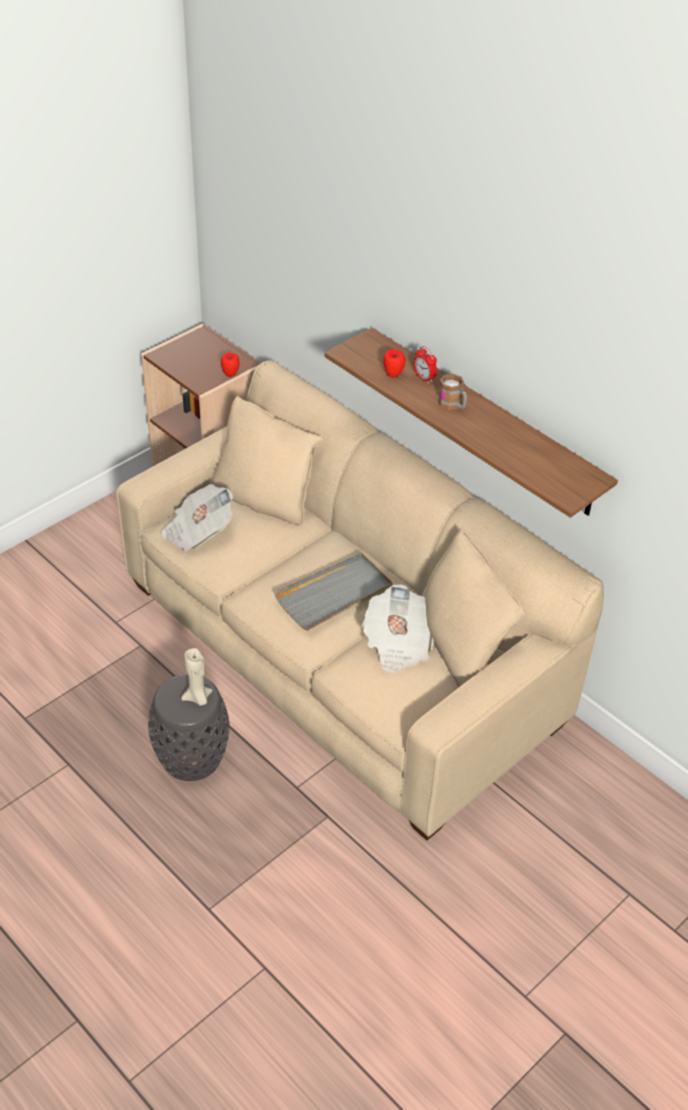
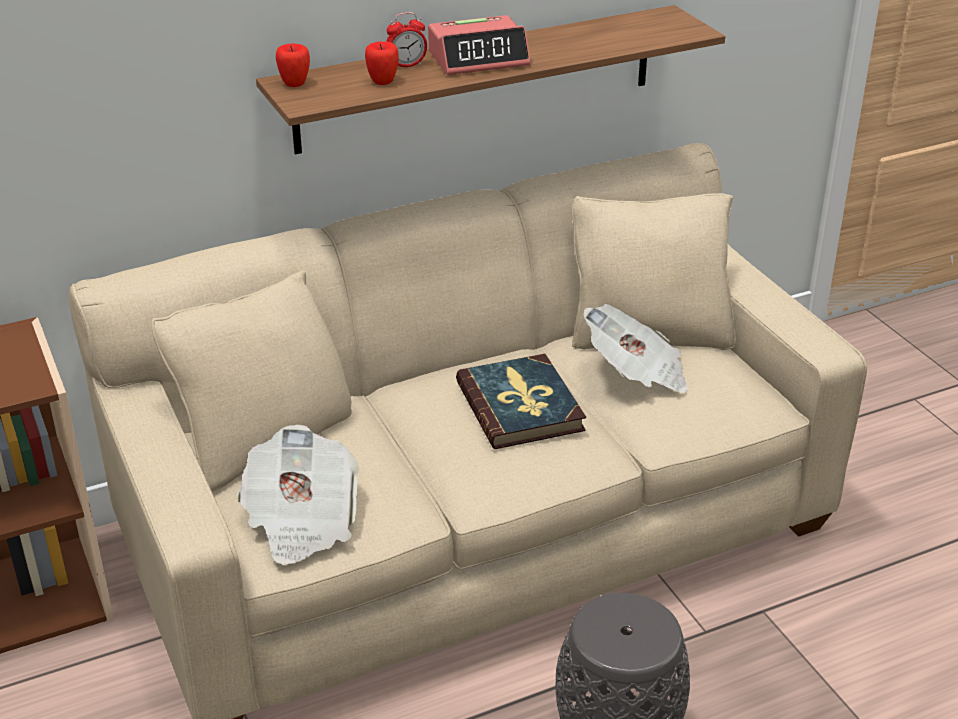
camera: 70 degrees left, 10 degrees down
(198, 698) = (631, 616): beige candle -> none
(230, 374) = (31, 352): apple -> apple (294, 84)
(335, 595) = (520, 406): grey tray -> book
(453, 405) = (479, 58): mug -> alarm clock

